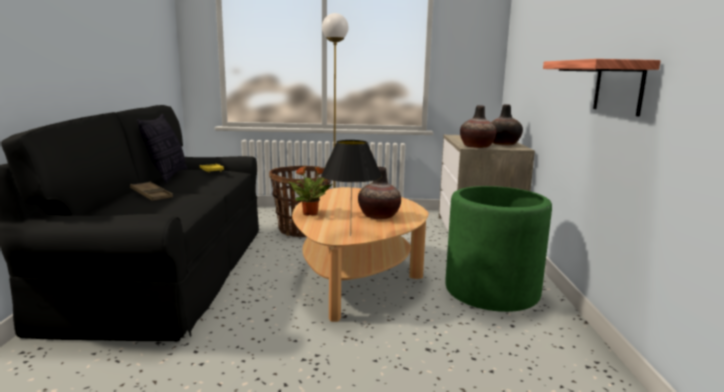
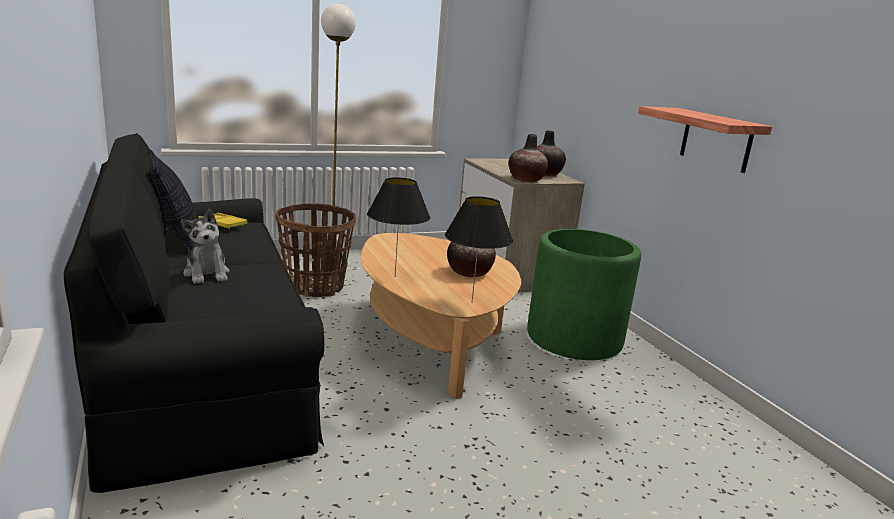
camera: 25 degrees left, 5 degrees up
(151, 195) = (207, 274): brown tray -> plush toy
(311, 214) = (395, 277): potted plant -> black table lamp

